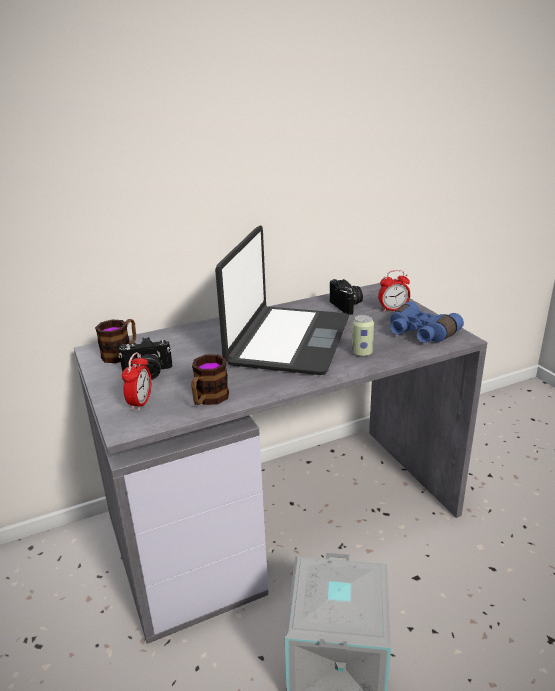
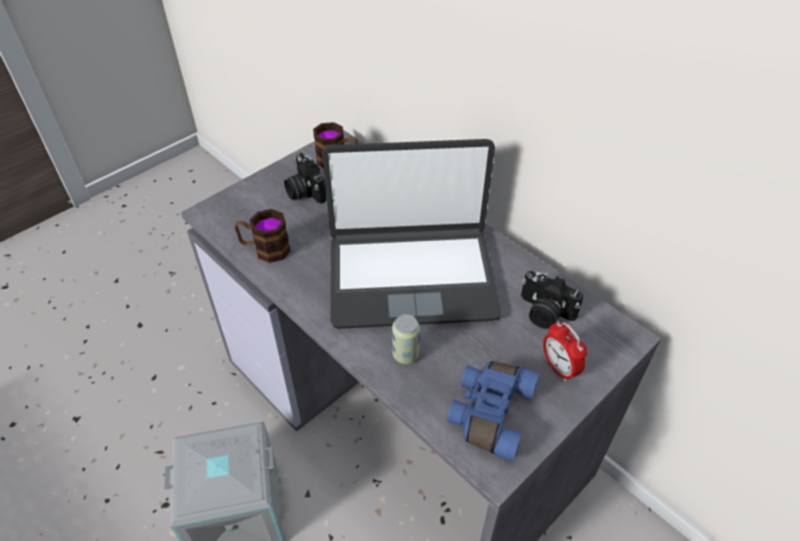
camera: 70 degrees right, 20 degrees up
(140, 403) = (249, 206): alarm clock -> none
(347, 306) = (544, 313): camera -> camera turned 75 degrees clockwise

